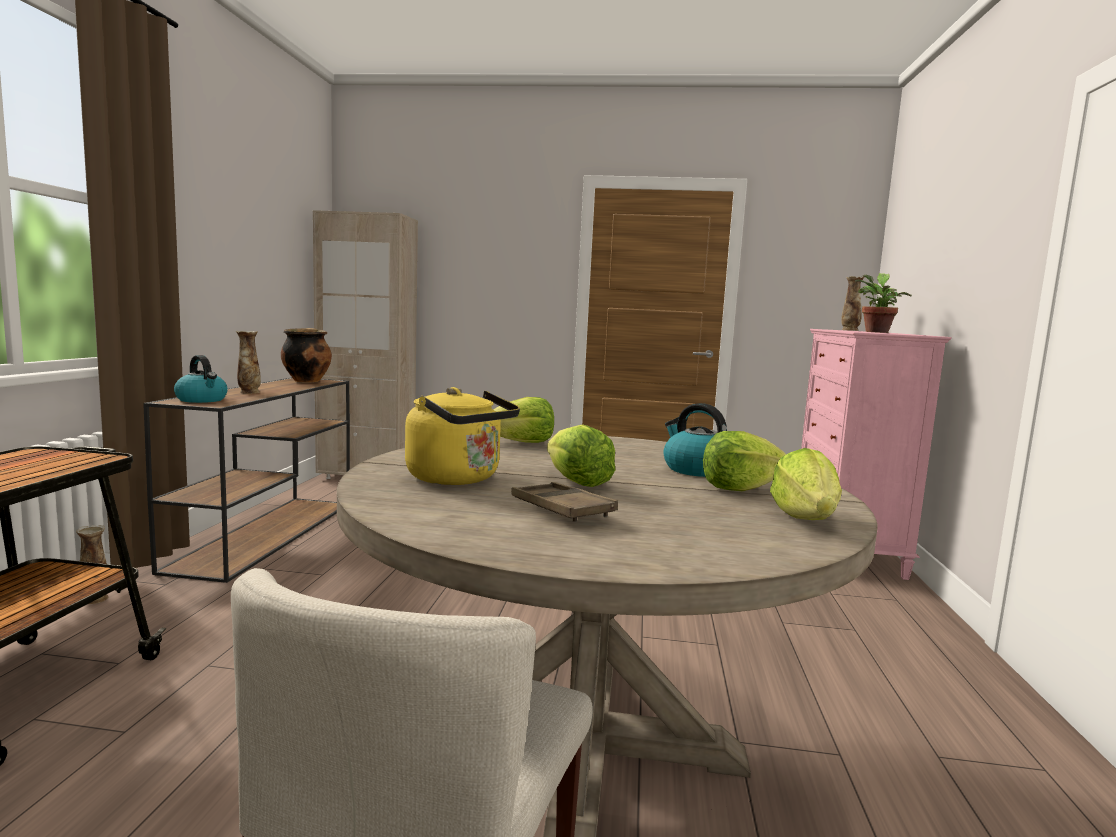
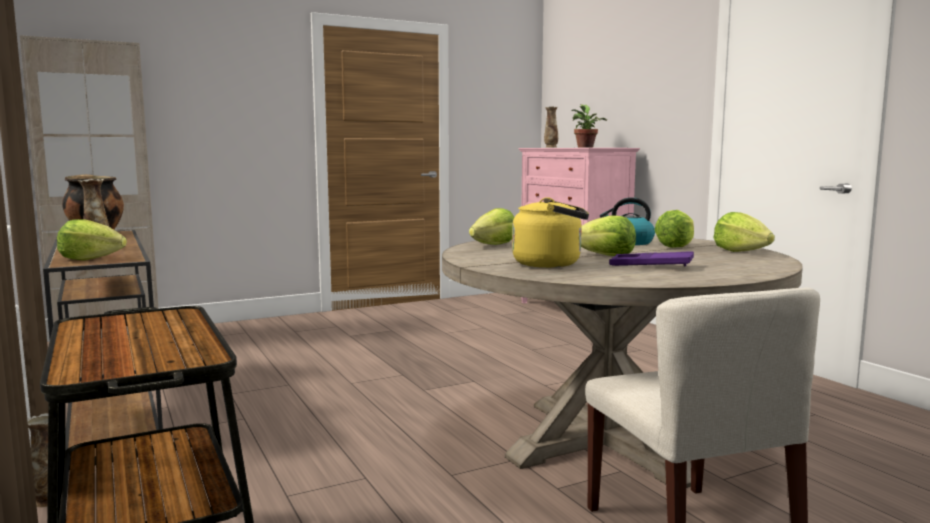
camera: 35 degrees left, 0 degrees up
(202, 400) = (91, 259): kettle -> lettuce
(561, 509) = (651, 265): brown tray -> purple tray

